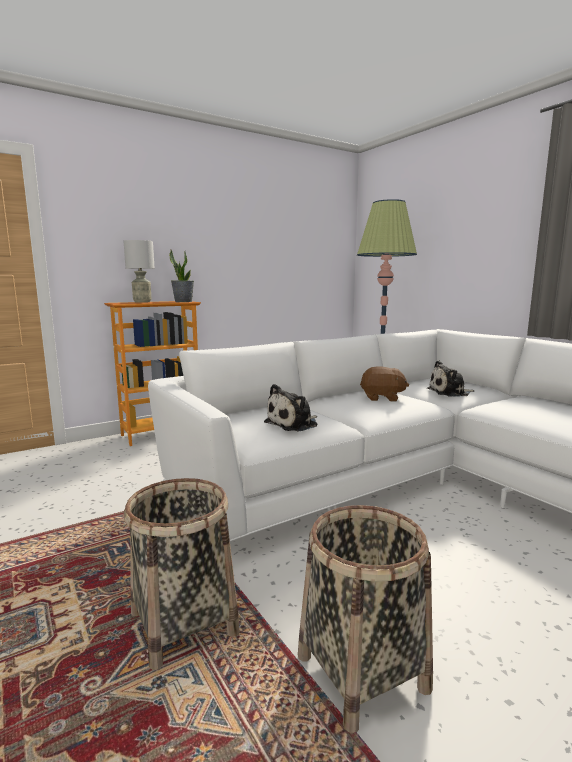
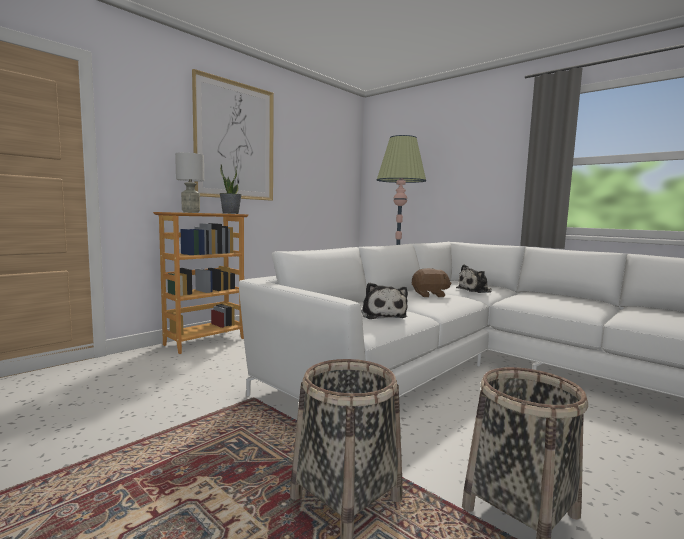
camera: 15 degrees left, 5 degrees down
(193, 221) = (235, 141): none -> picture
(293, 424) = (382, 315): plush toy -> plush toy turned 45 degrees counterclockwise

